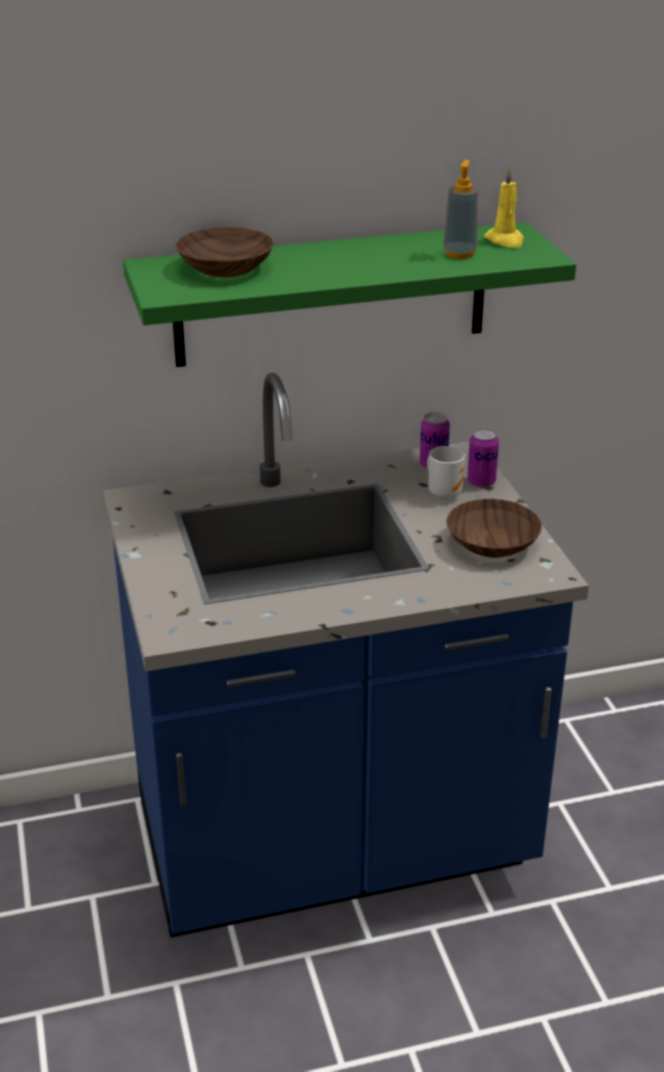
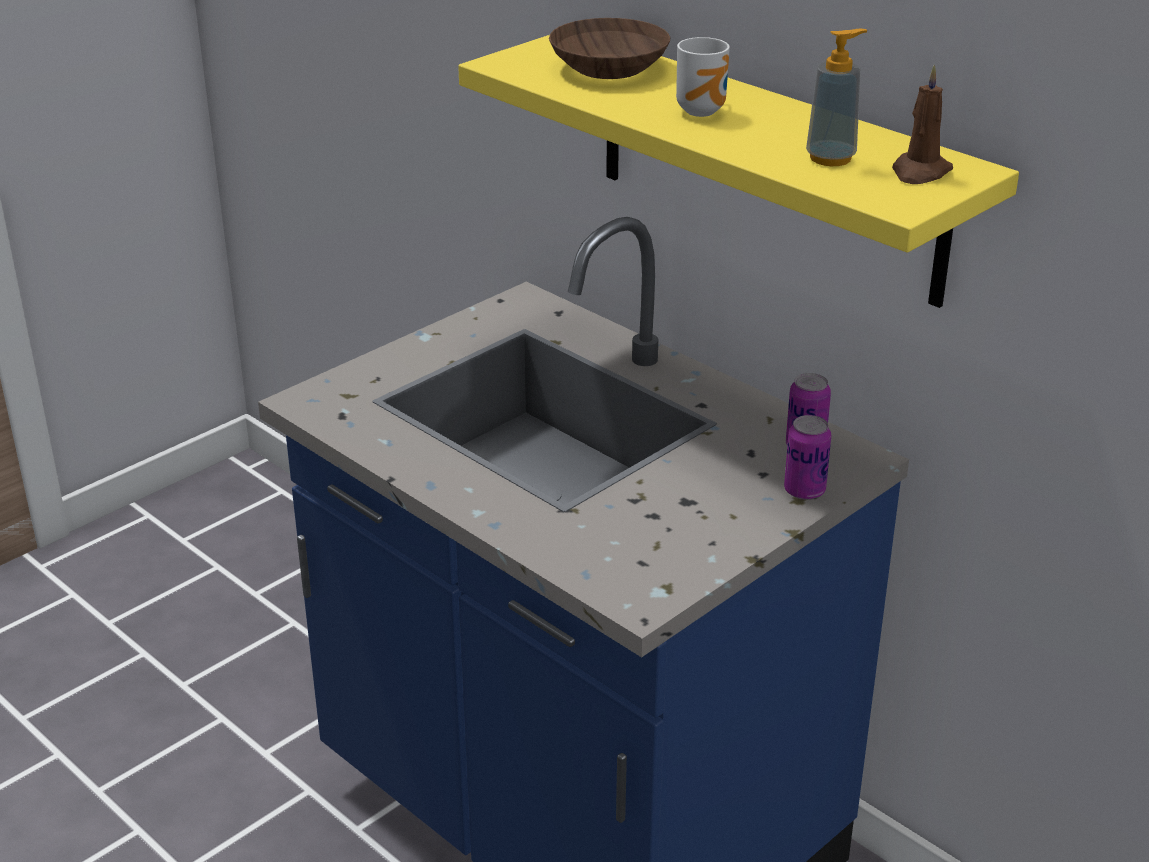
camera: 60 degrees right, 0 degrees up
(332, 295) = (767, 165): green shelf -> yellow shelf
(444, 493) = (745, 473): mug -> mug (704, 110)
(491, 542) = (667, 538): brown bowl -> none
(505, 240) = (920, 172): yellow candle -> brown candle

